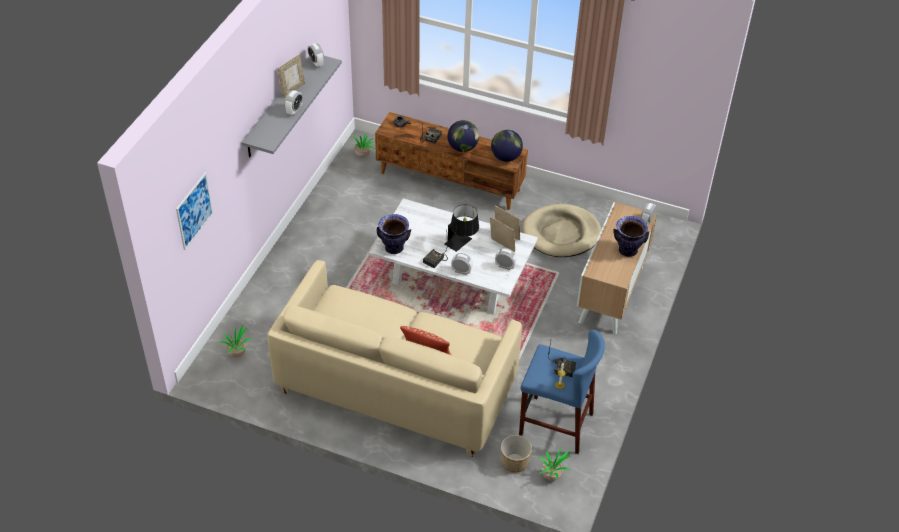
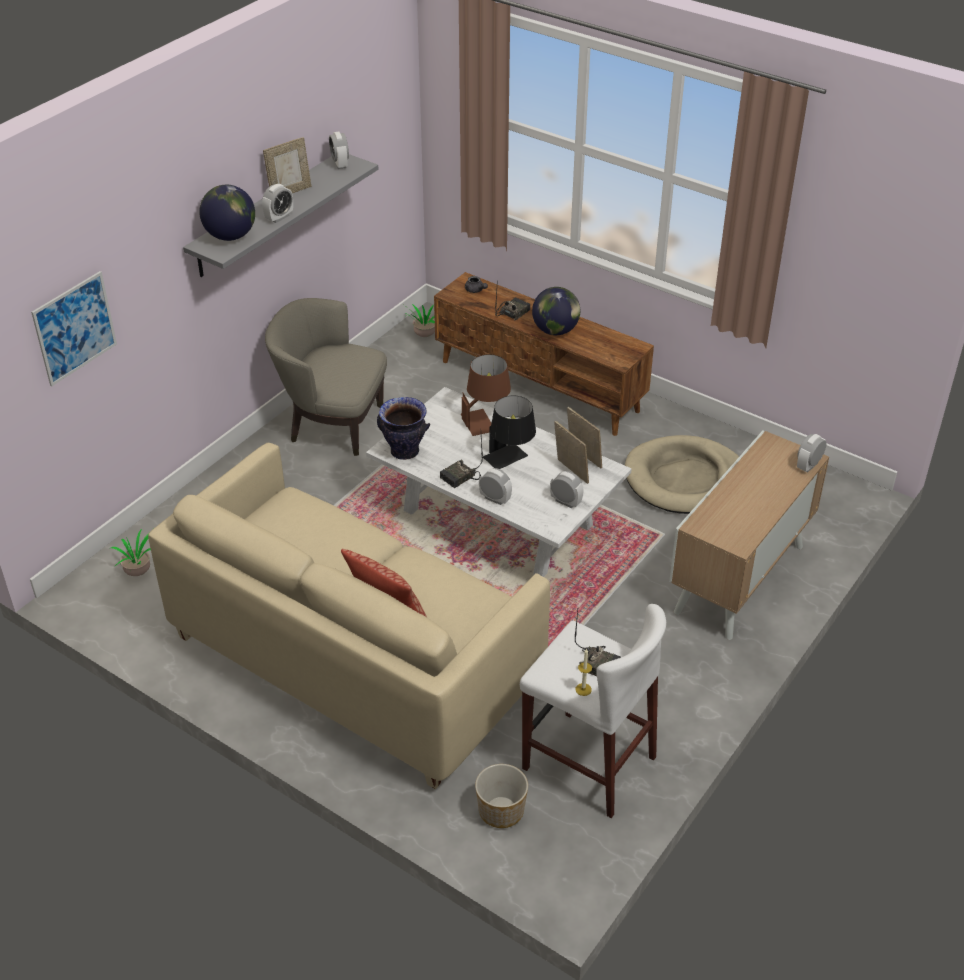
camera: 15 degrees right, 5 degrees down
(324, 230) = (332, 424): none -> beige armchair
(437, 218) = (485, 420): none -> brown table lamp
(506, 157) = (616, 351): globe -> globe (230, 236)
(552, 477) = (556, 847): potted plant -> none
(556, 424) = (588, 763): blue stool -> white stool
(628, 250) = (764, 503): vase -> none

